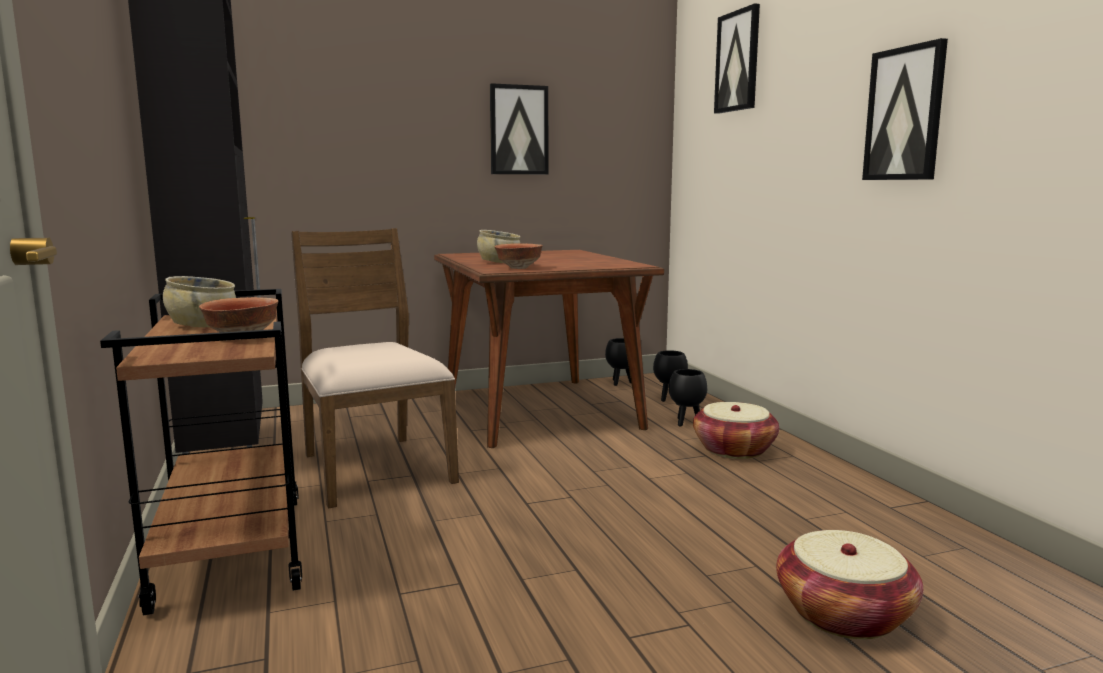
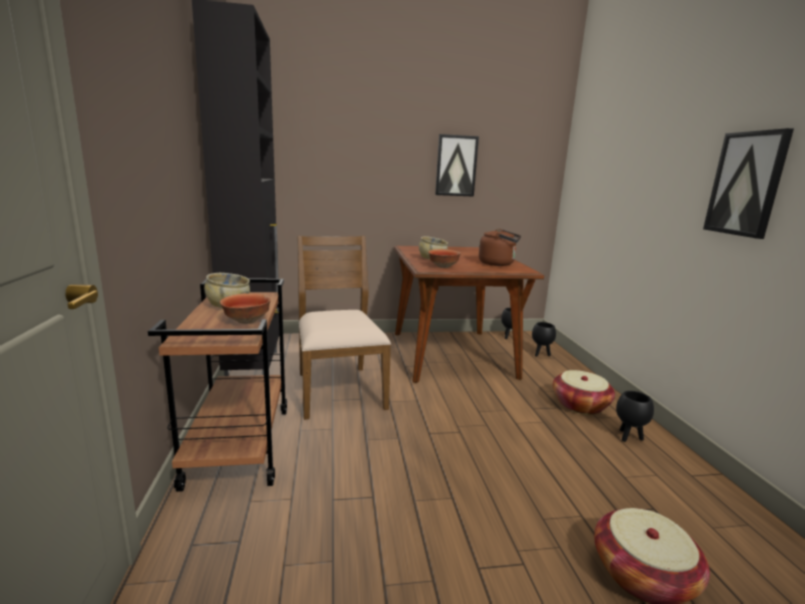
camera: 10 degrees right, 5 degrees up
(597, 262) = (498, 264): none -> brown kettle
(686, 423) = (549, 377): black planter -> black planter (628, 437)
(738, 61) = (617, 125): picture -> none

